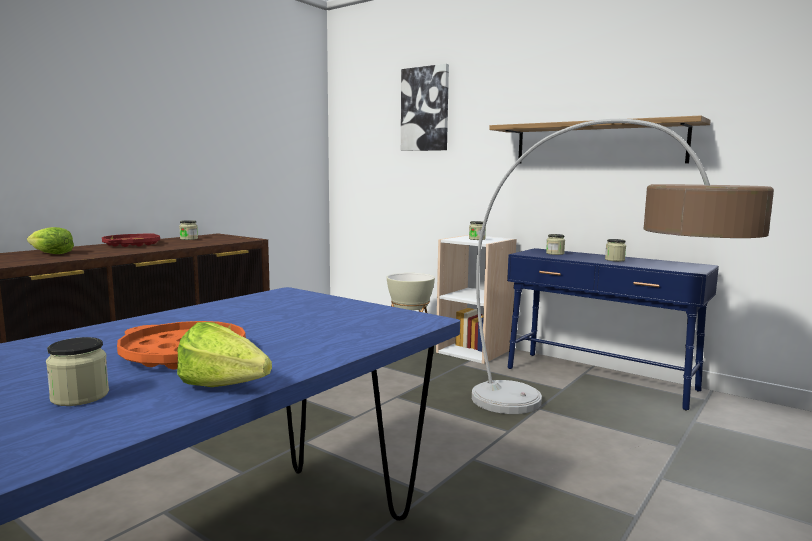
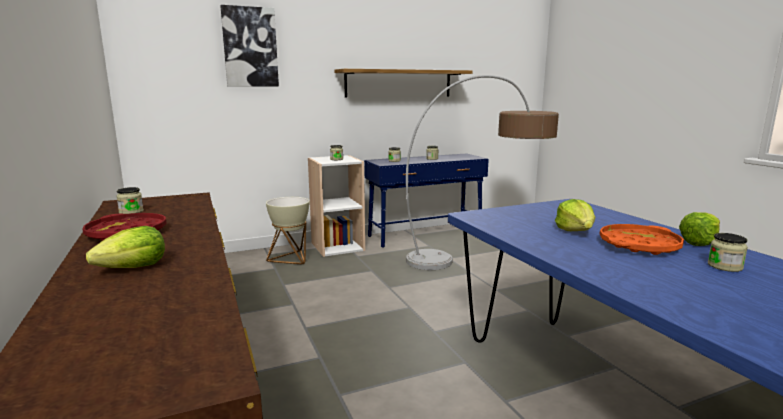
camera: 60 degrees left, 5 degrees up
(243, 327) = (575, 231): none -> lettuce

